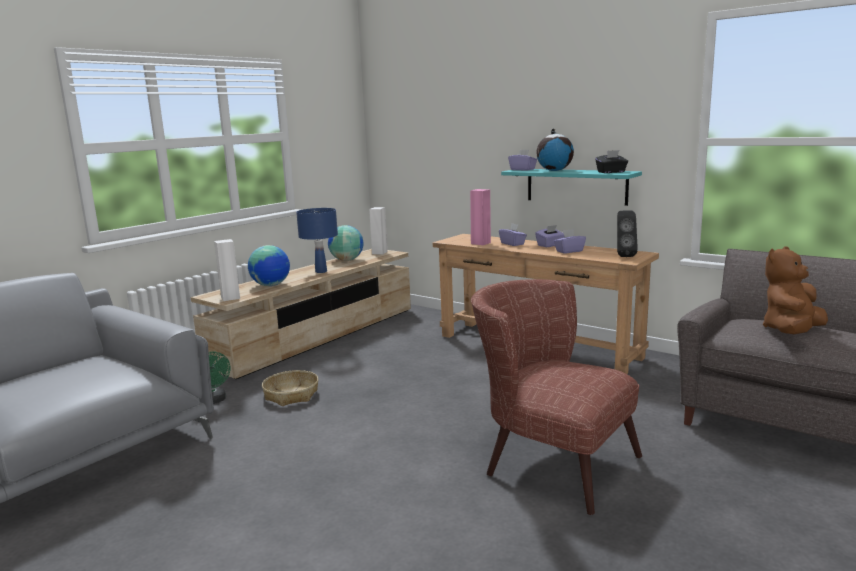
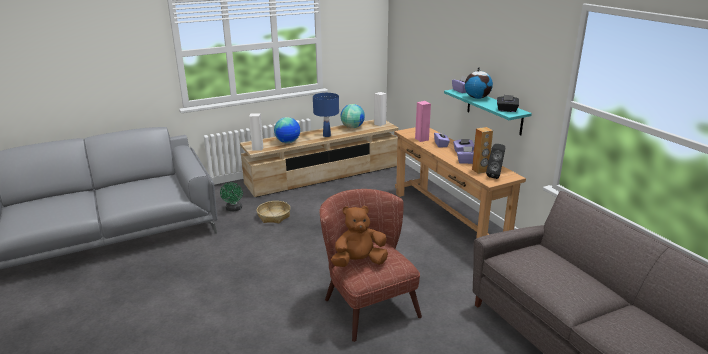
camera: 25 degrees right, 10 degrees up
(599, 255) = (480, 170): none -> brown speaker
(791, 332) = (543, 268): brown plush toy -> brown plush toy (359, 262)

